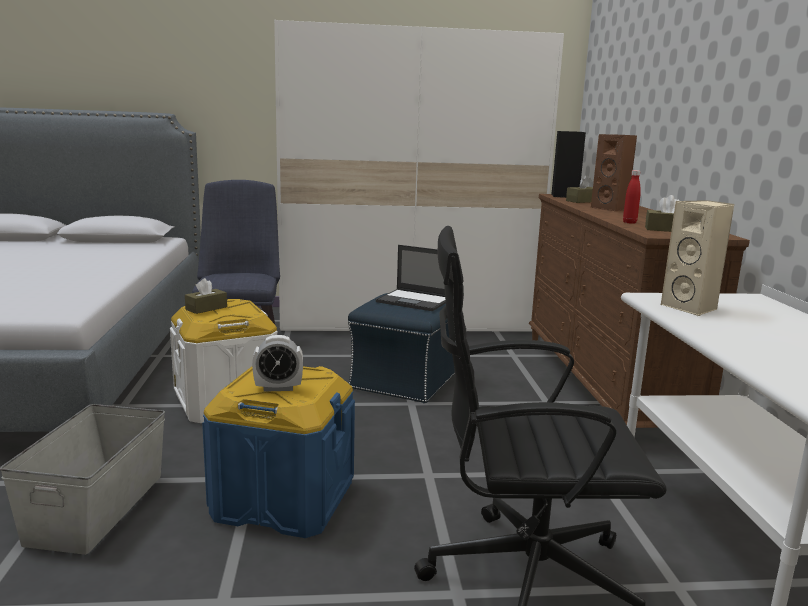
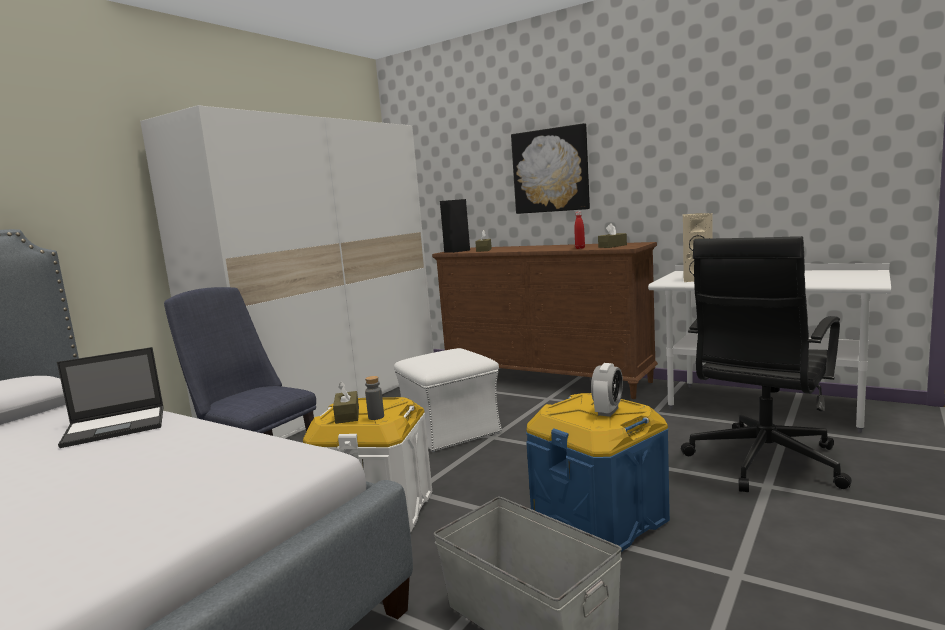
camera: 50 degrees left, 5 degrees down
(207, 316) = (376, 417): none -> grey bottle
(404, 382) = (451, 430): blue ottoman -> white ottoman
(415, 301) = (445, 354): laptop -> laptop (117, 426)
(611, 208) = (523, 248): brown speaker -> none
(687, 106) = (550, 170): none -> picture

